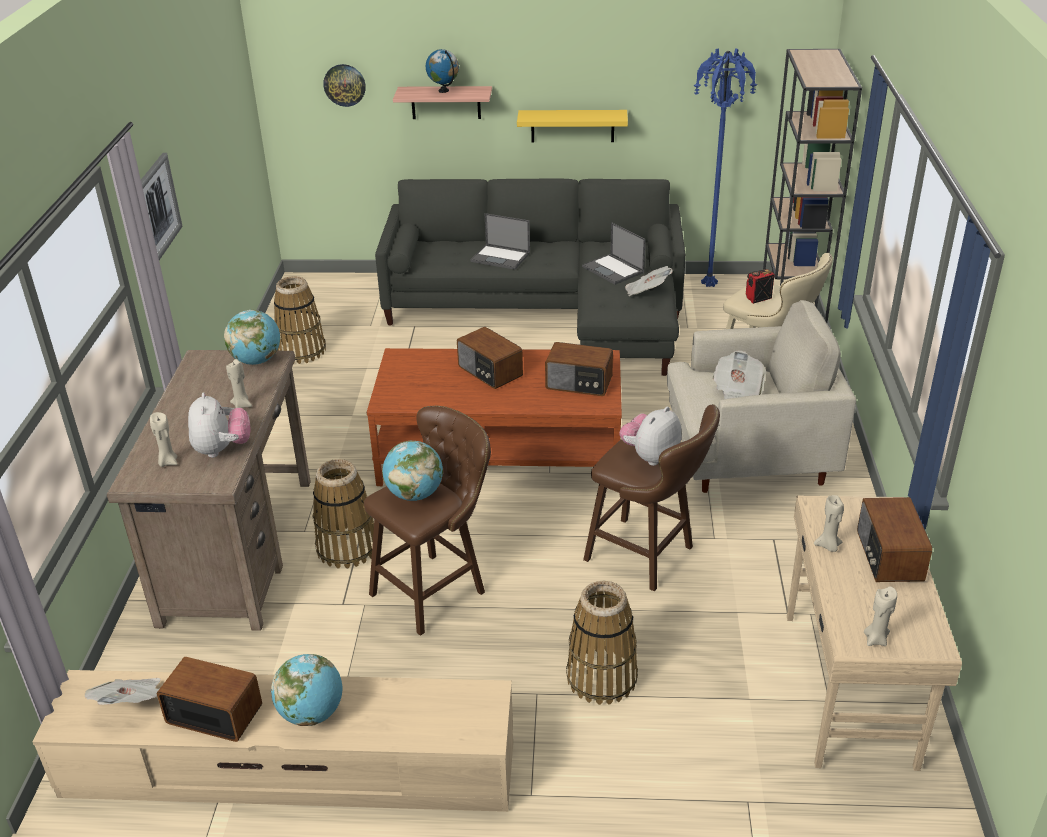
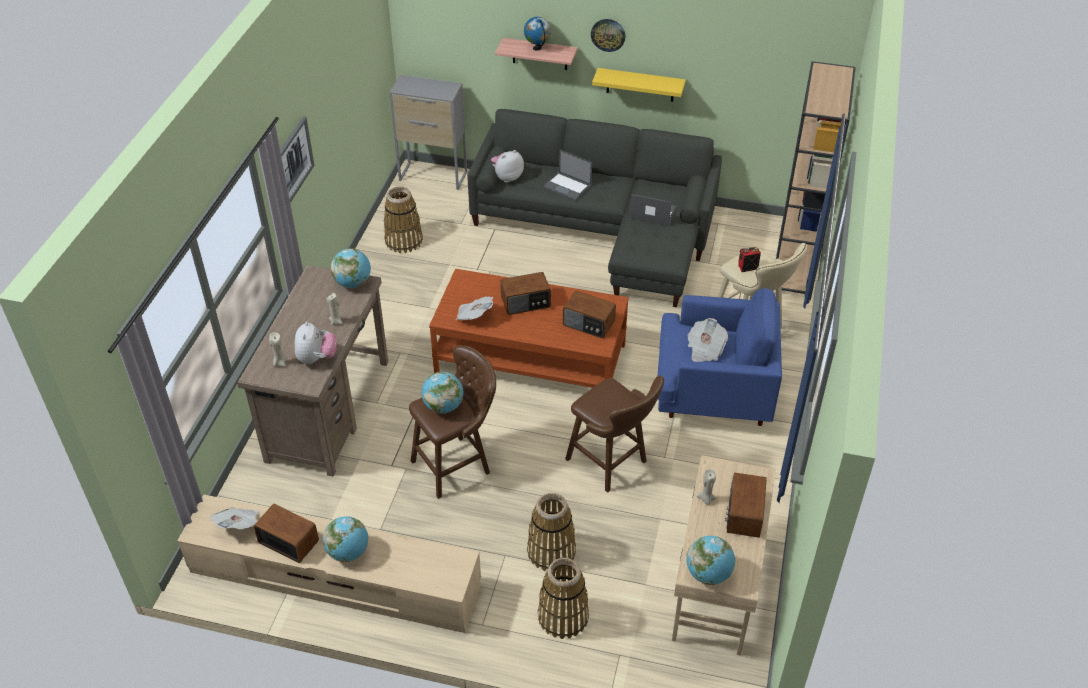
camera: 10 degrees right, 10 degrees up
(324, 285) = (433, 177): none -> grey cabinet
(344, 85) = (461, 30): wall clock -> wall clock (608, 34)
(347, 548) = (403, 421): basket -> basket (563, 616)
(489, 372) = (526, 303): radio -> radio turned 75 degrees counterclockwise
(613, 270) = (652, 213): laptop -> laptop turned 135 degrees clockwise
(646, 292) = (671, 239): newspaper -> newspaper (474, 316)
(650, 456) = (615, 401): plush toy -> plush toy (507, 177)
(710, 287) = (741, 224): blue floor lamp -> none
(747, 461) = (711, 396): beige armchair -> blue armchair
(876, 639) = (708, 574): beige candle -> globe

